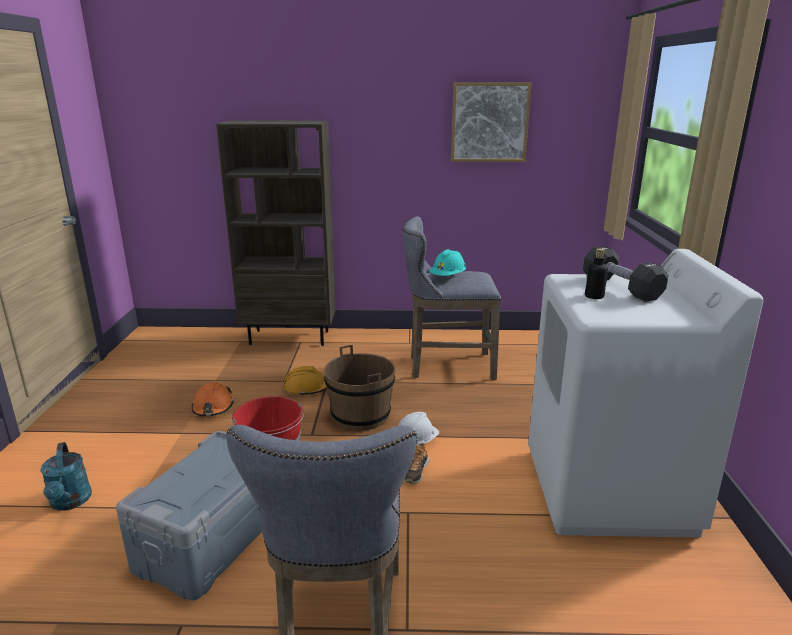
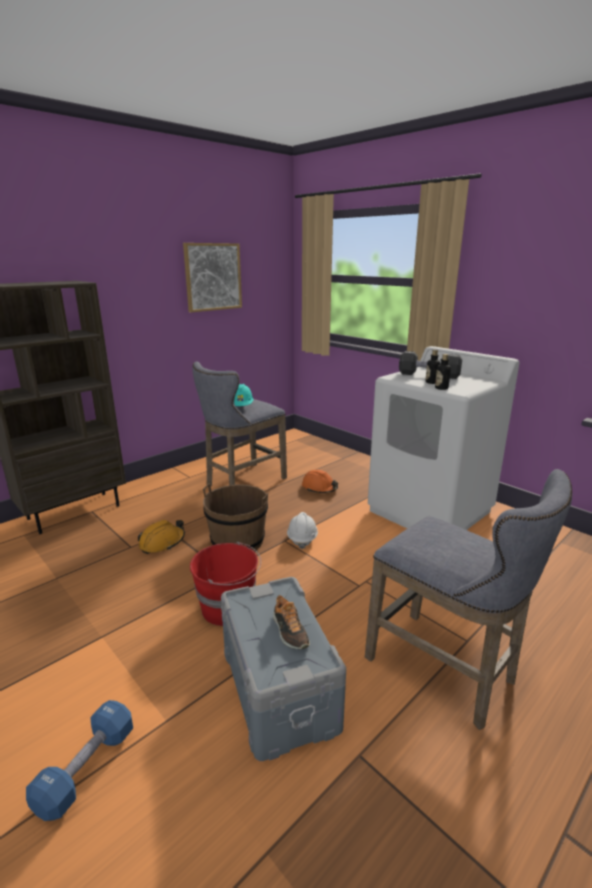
camera: 45 degrees left, 0 degrees up
(70, 502) = (87, 769): turquoise watering can -> blue dumbbell
(213, 407) = (97, 600): orange hard hat -> orange hard hat (319, 488)
(416, 471) = (331, 555): shoe -> shoe (289, 631)
(582, 306) = (441, 388): none -> bottle

